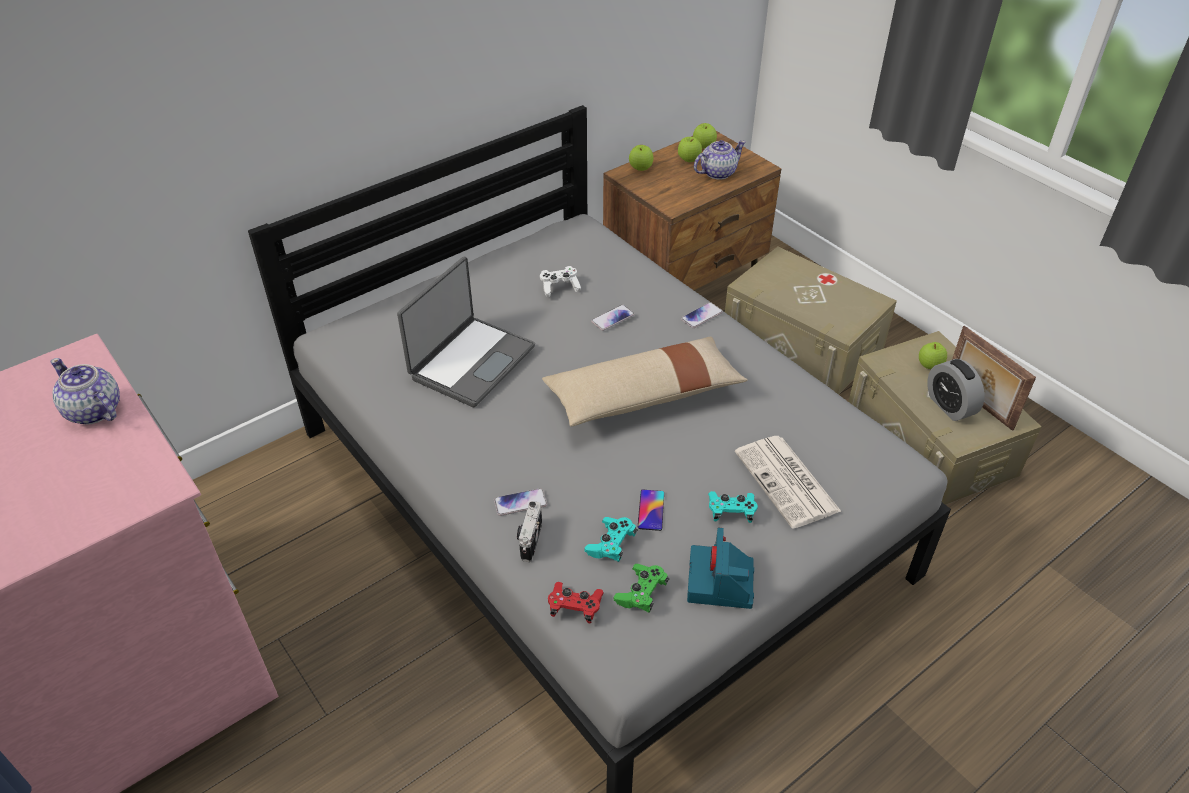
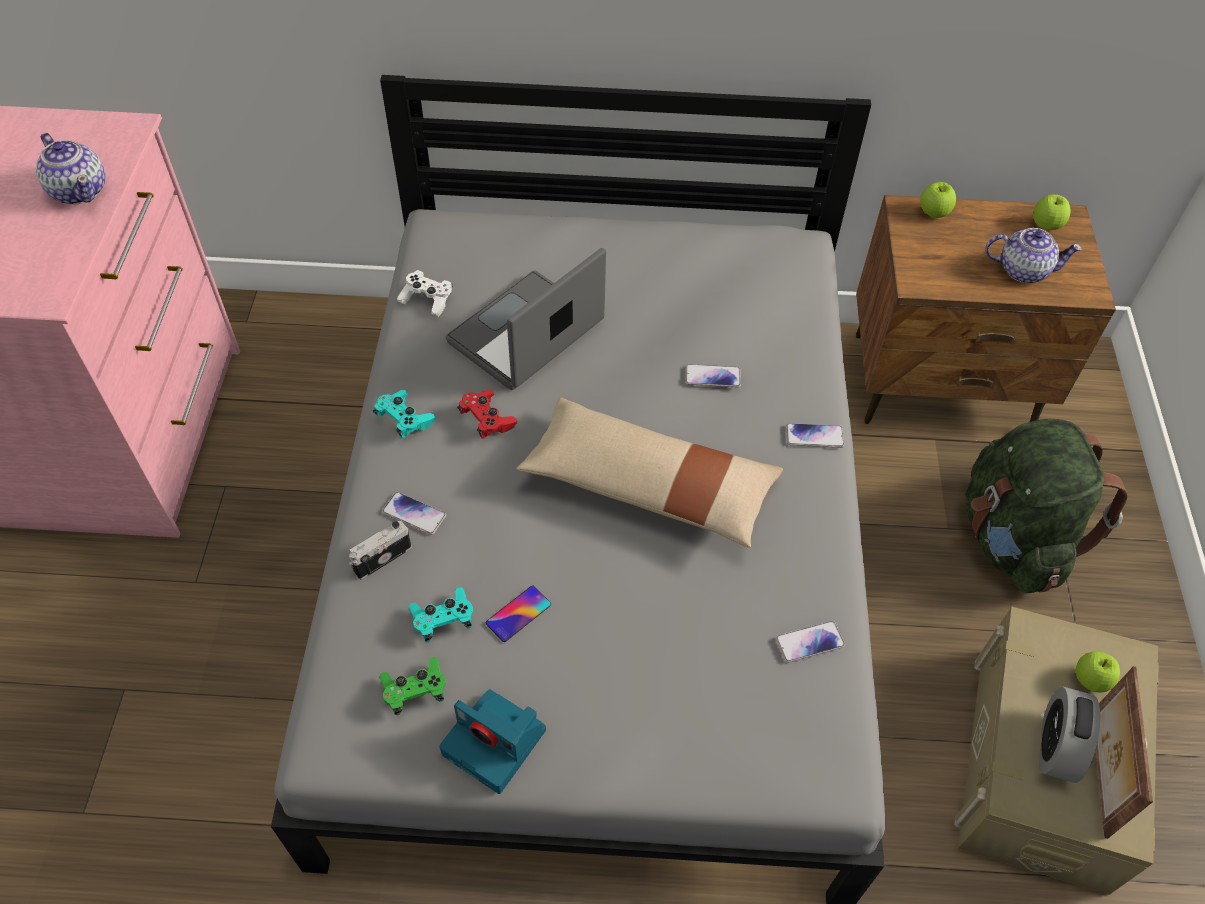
camera: 40 degrees right, 10 degrees up
(94, 411) = (79, 190): teapot -> teapot turned 150 degrees clockwise
(471, 362) = (527, 334): laptop -> laptop turned 150 degrees clockwise
(559, 287) = (698, 306): white game controller -> white game controller (427, 300)
(575, 607) = (346, 655): red game controller -> red game controller (487, 420)
(689, 160) = (1006, 233): apple -> none
(721, 583) = (496, 742): camera -> camera turned 105 degrees counterclockwise
(731, 512) = (592, 677): turquoise game controller -> turquoise game controller (404, 420)
(788, 482) = (685, 693): newspaper -> none
(802, 342) = (1012, 539): beige storage box -> green backpack
(817, 414) = (809, 642): none -> phone

